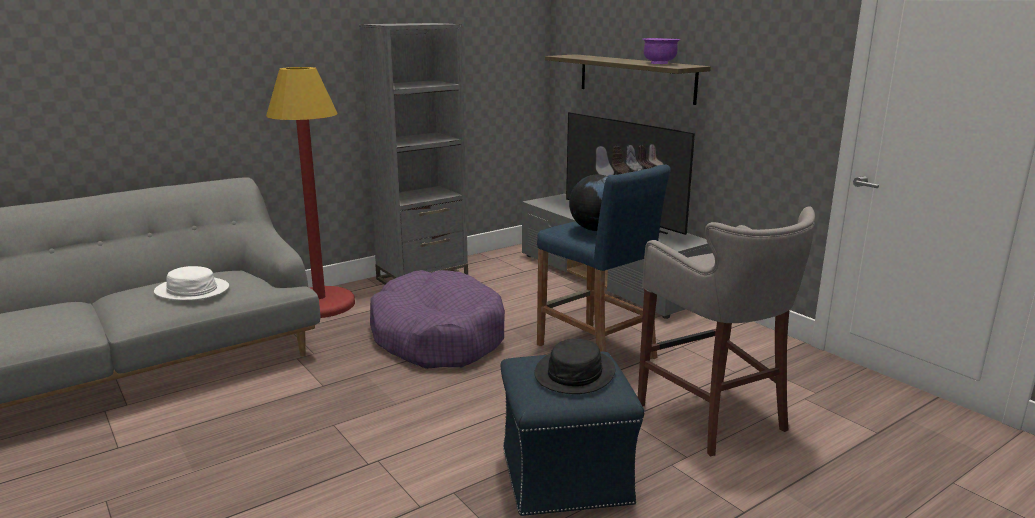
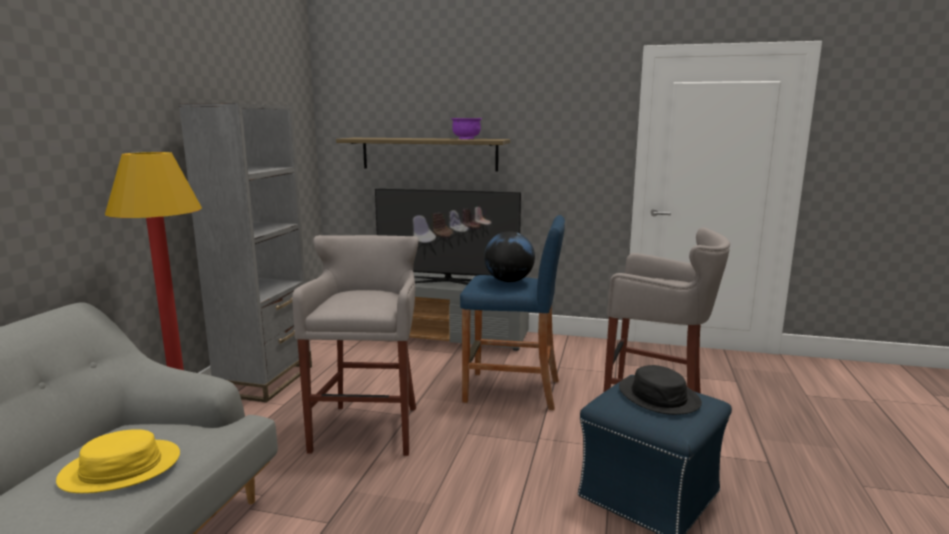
camera: 40 degrees left, 5 degrees down
(192, 290) = (121, 468): white hat -> yellow hat
(437, 337) = (368, 427): purple dog bed -> grey stool

